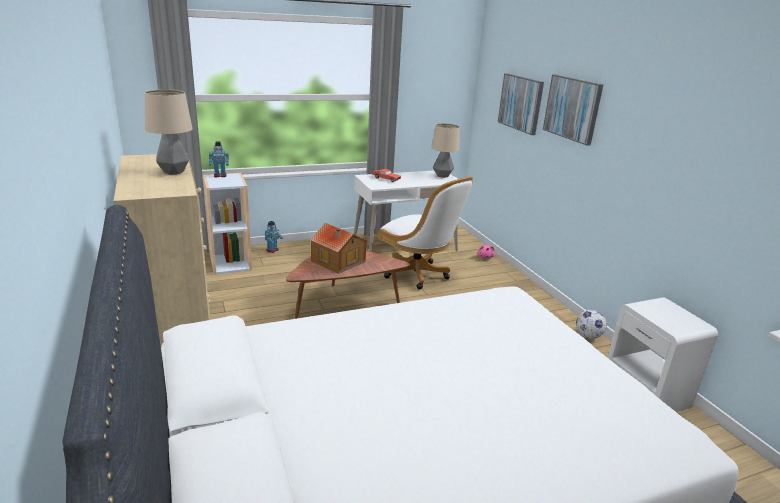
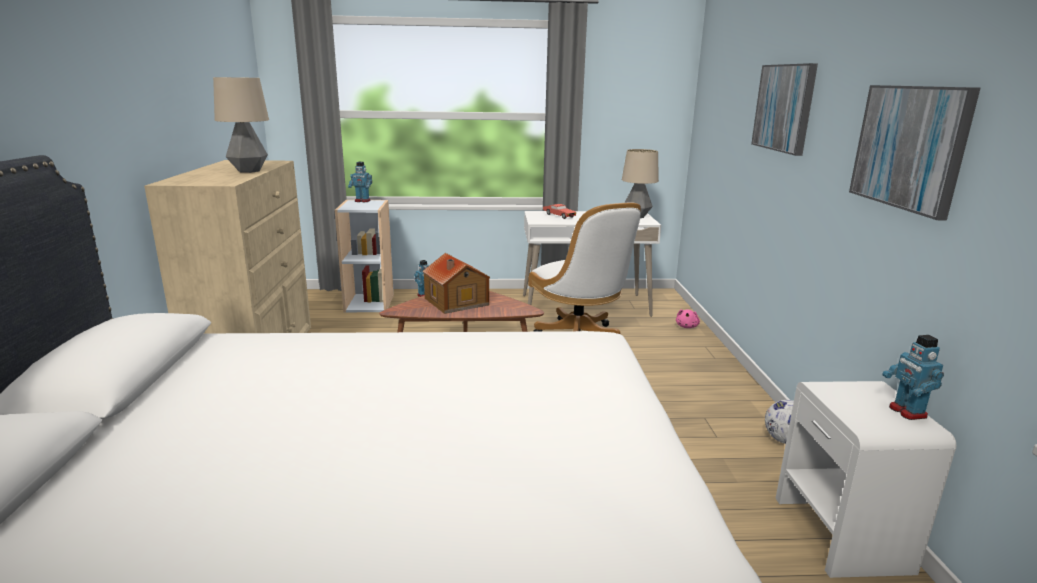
camera: 20 degrees right, 5 degrees down
(521, 103) = (734, 115): picture -> picture (910, 147)
(688, 317) = (906, 412): none -> toy robot

